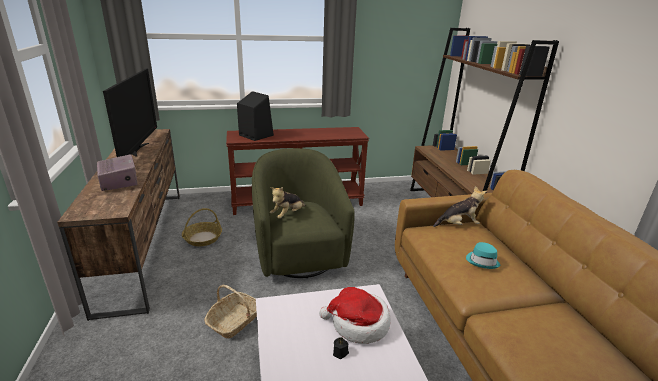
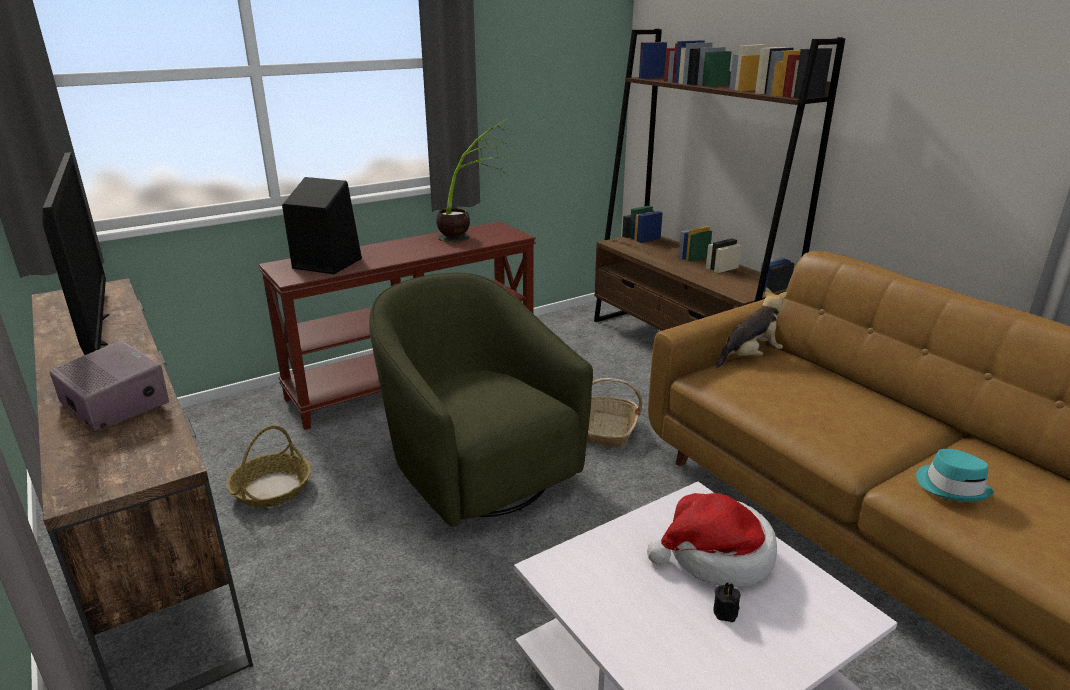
camera: 20 degrees left, 0 degrees up
(234, 321) = (439, 625): basket -> basket (608, 430)
(288, 215) = (464, 401): plush toy -> none
(337, 131) = (472, 234): none -> potted plant
(482, 261) = (827, 404): turquoise hat -> turquoise hat (952, 486)

